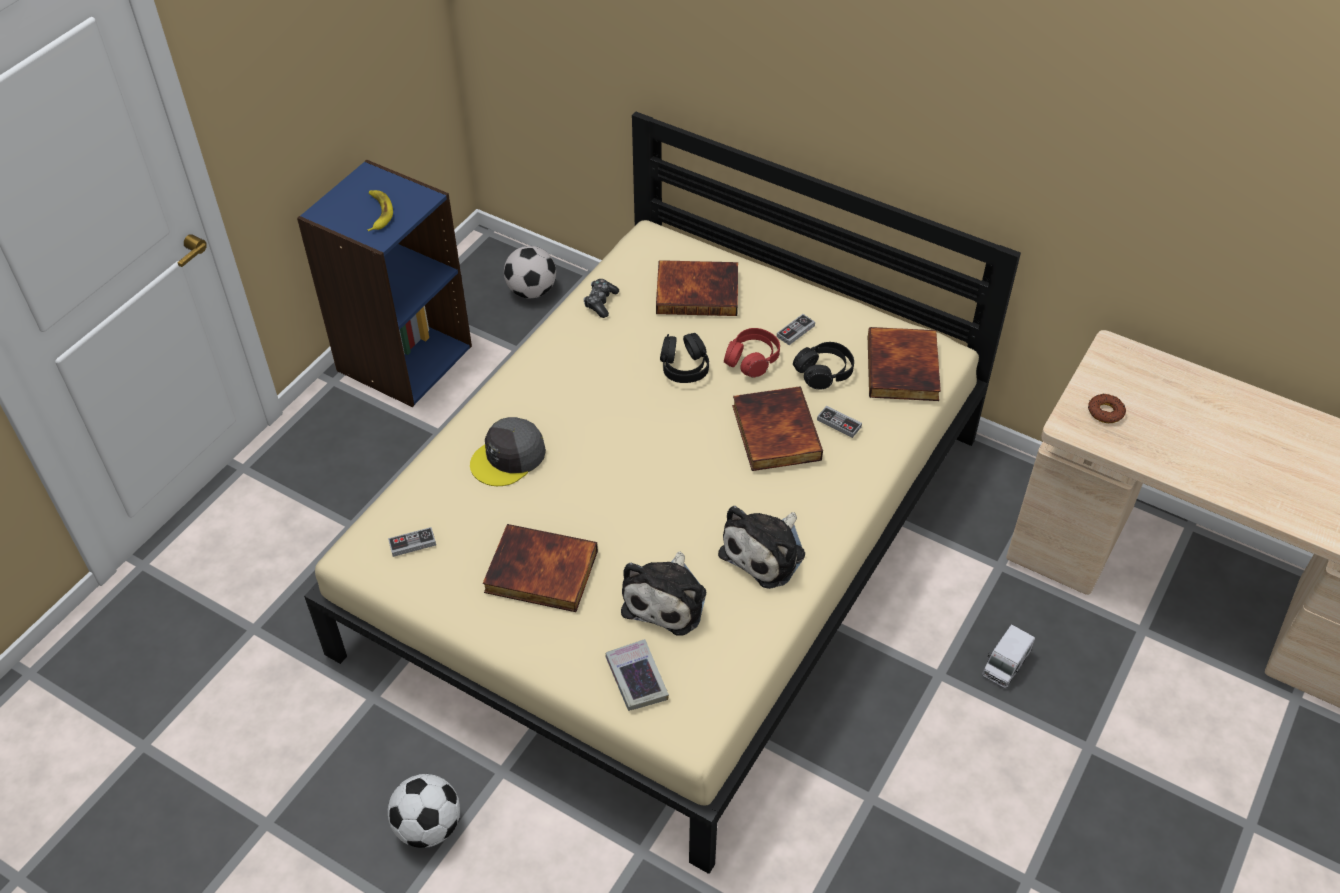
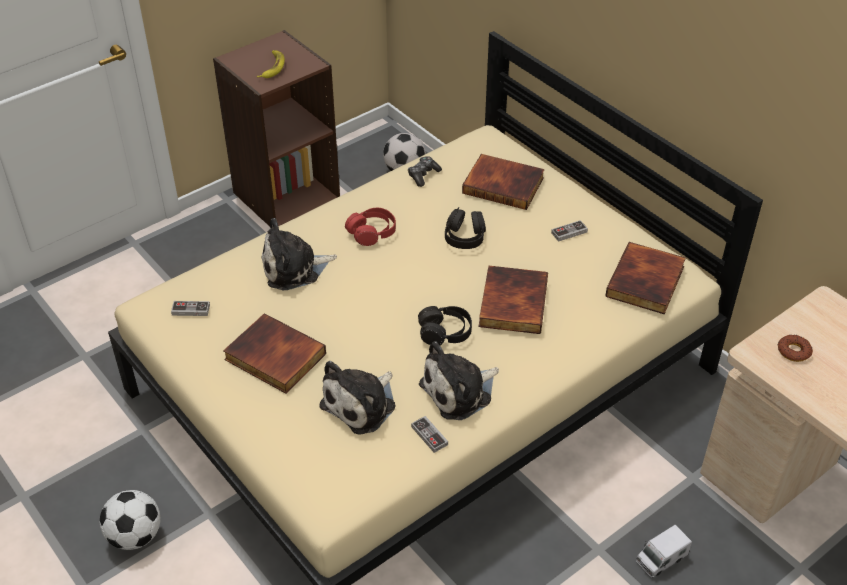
camera: 20 degrees right, 5 degrees down
(403, 357) = (286, 195): blue bookcase -> brown bookcase
(508, 458) = (294, 268): grey cap -> plush toy
(636, 678) = (306, 456): book -> none
(752, 359) = (522, 244): red headphones -> red headphones (372, 232)
(824, 372) = (576, 268): black headphones -> black headphones (445, 332)
(839, 423) = (569, 310): game controller -> game controller (429, 436)

